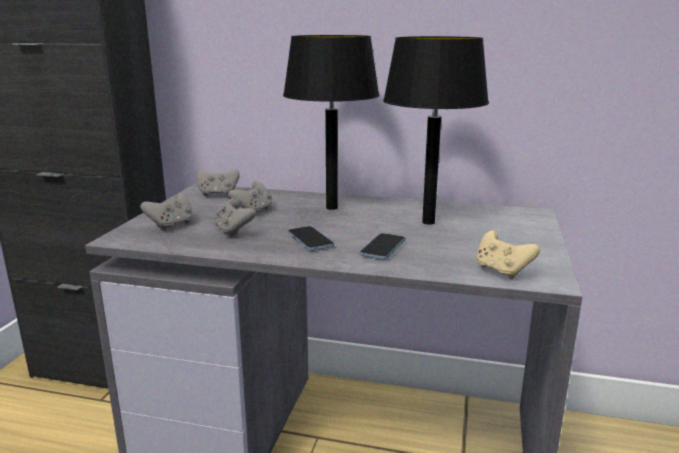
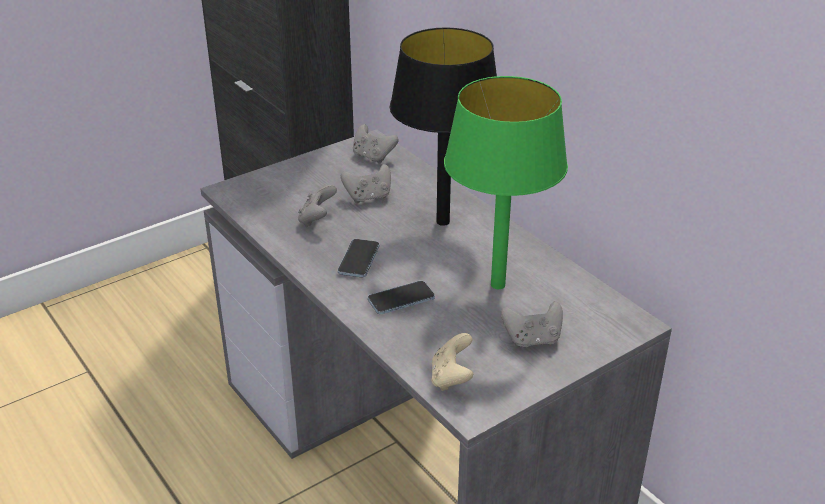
camera: 40 degrees right, 15 degrees up
(171, 225) = (282, 189): grey game controller -> grey game controller (532, 339)
(428, 222) = (497, 285): black table lamp -> green table lamp

